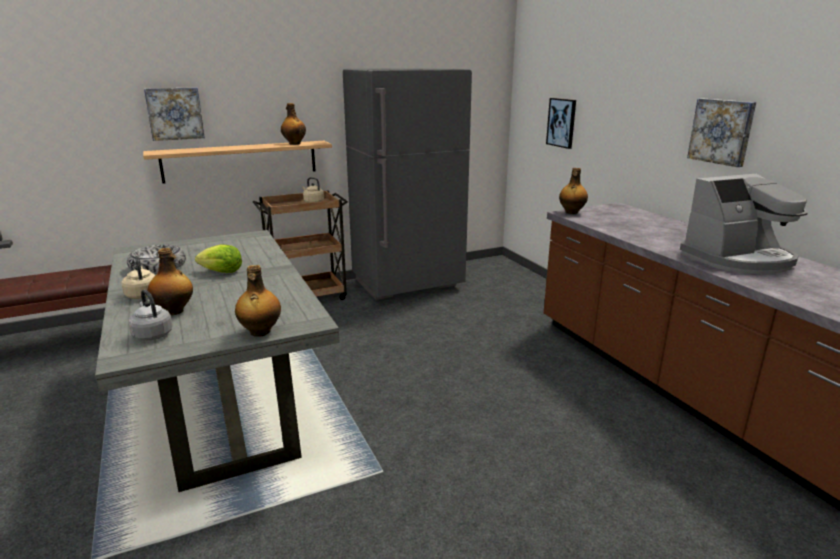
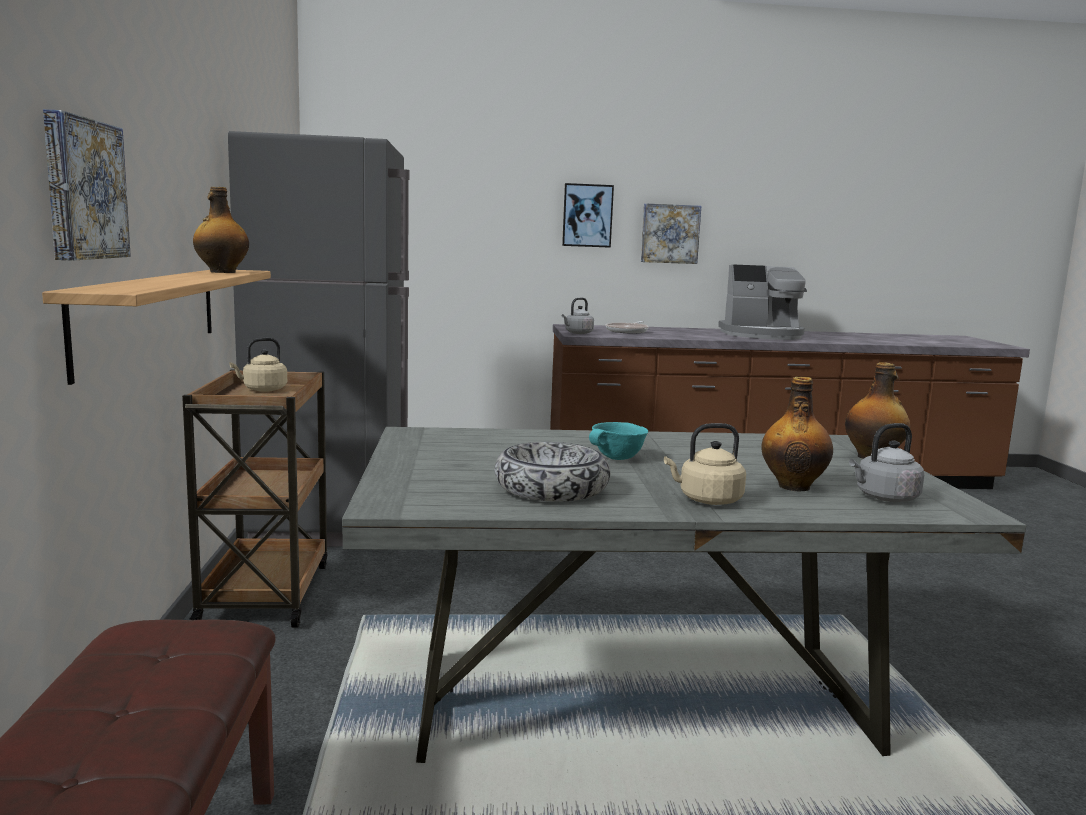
camera: 70 degrees left, 10 degrees down
(221, 272) = (617, 458): lettuce -> turquoise bowl
(562, 122) = (431, 239): picture -> picture (587, 215)
(571, 212) = (577, 333): bottle -> grey kettle
(625, 221) = (628, 331): none -> frying pan
(738, 259) = (762, 335): coffee machine -> coffee machine turned 90 degrees clockwise

